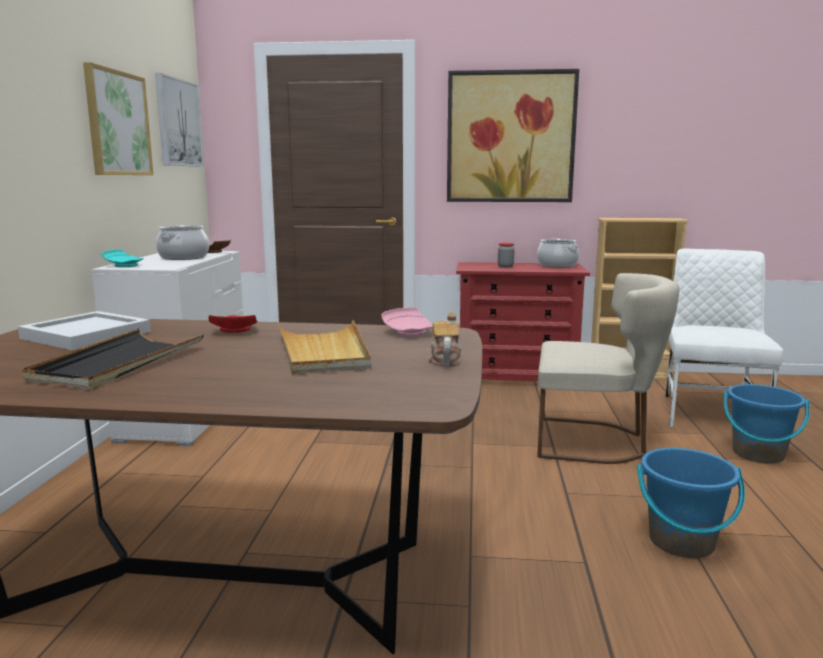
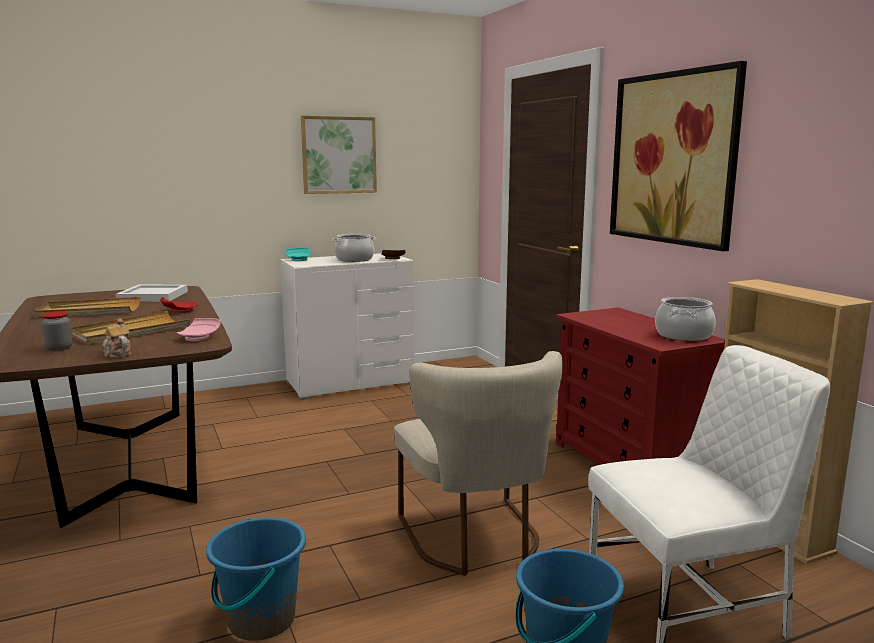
camera: 60 degrees right, 0 degrees up
(119, 363) = (89, 311): black tray -> beige tray
(178, 123) = (433, 147): picture -> none
(445, 360) = (117, 354): teapot -> teapot turned 105 degrees counterclockwise
(505, 266) = (622, 322): jar -> jar (59, 348)

